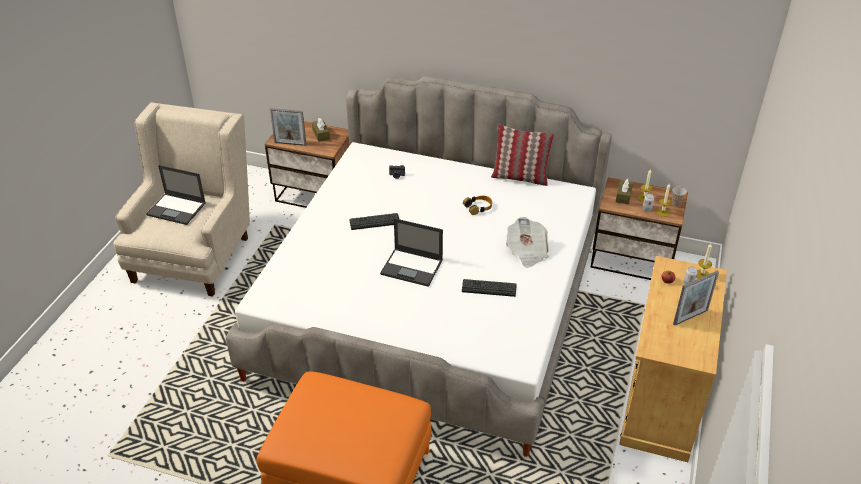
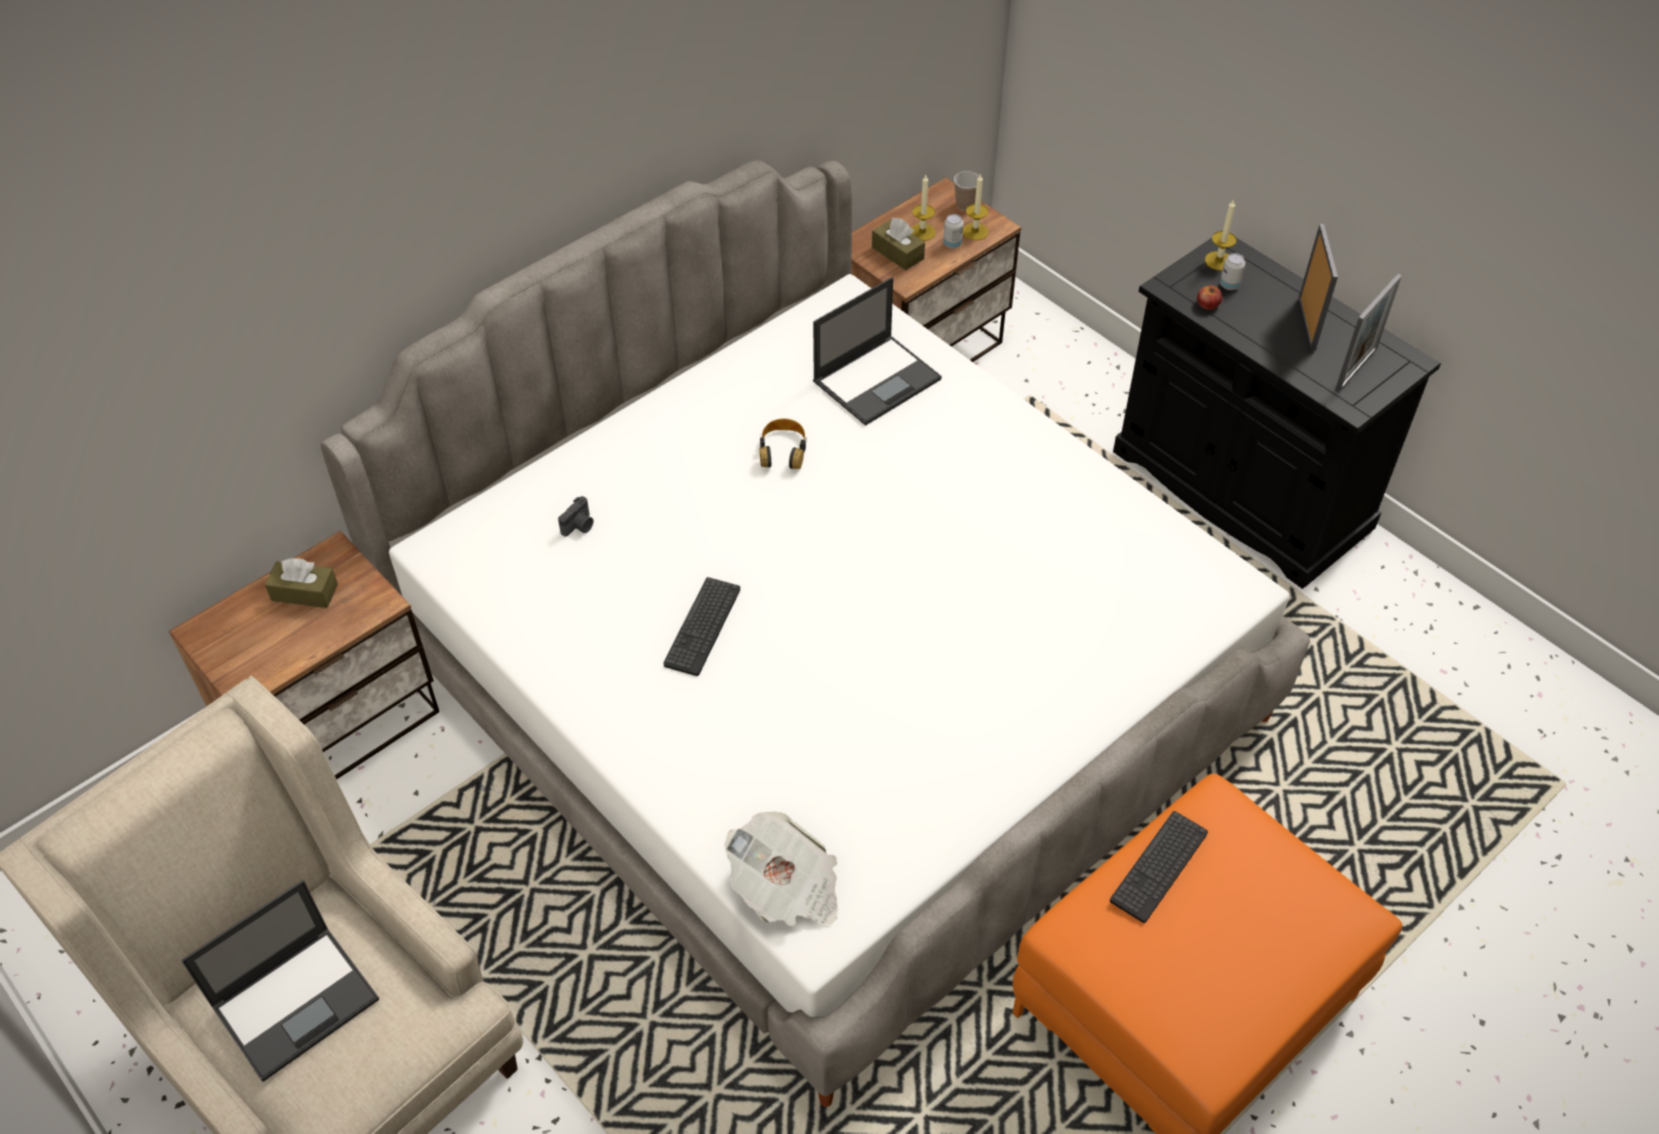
camera: 60 degrees left, 10 degrees up
(290, 143) = (285, 663): picture frame -> picture frame (1356, 370)
(412, 267) = (887, 627): laptop -> laptop (877, 379)
(489, 288) = (1020, 542): keyboard -> keyboard (1159, 866)
(520, 177) = (740, 351): pillow -> none
(527, 252) = (959, 445): newspaper -> newspaper (786, 888)
(661, 399) = (1240, 489): beige cabinet -> black cabinet

